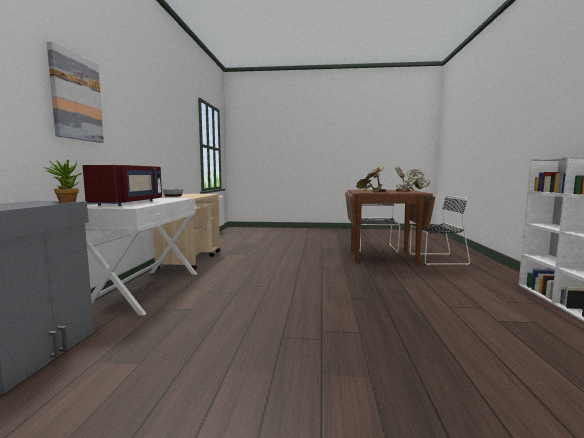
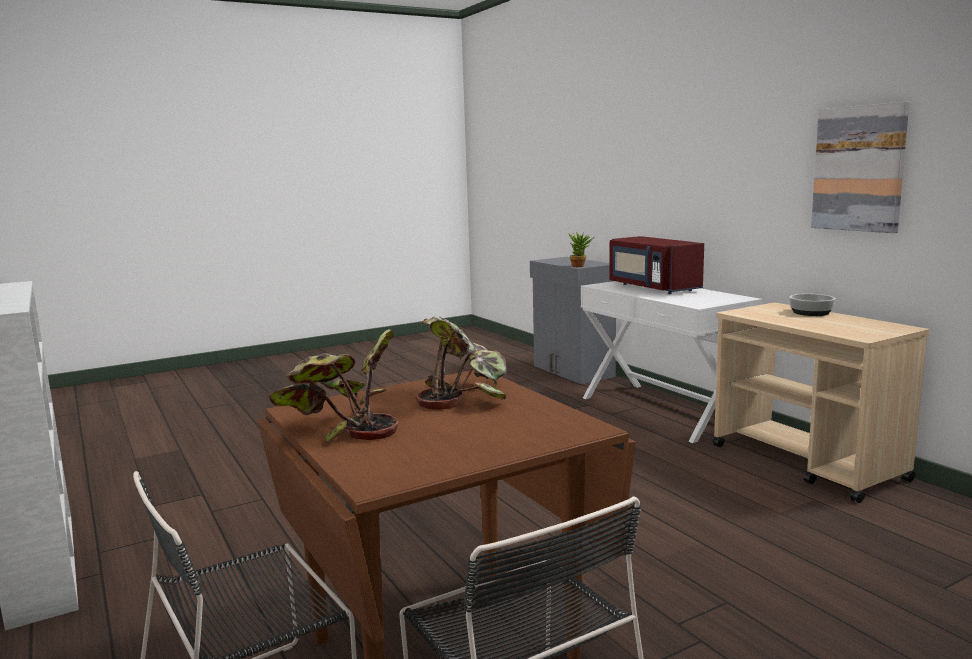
camera: 145 degrees right, 5 degrees up
(76, 97) = (668, 160): picture -> picture (859, 168)

